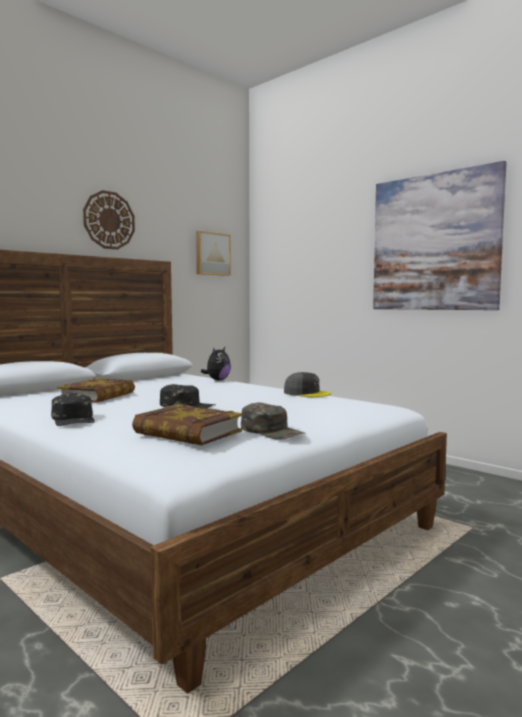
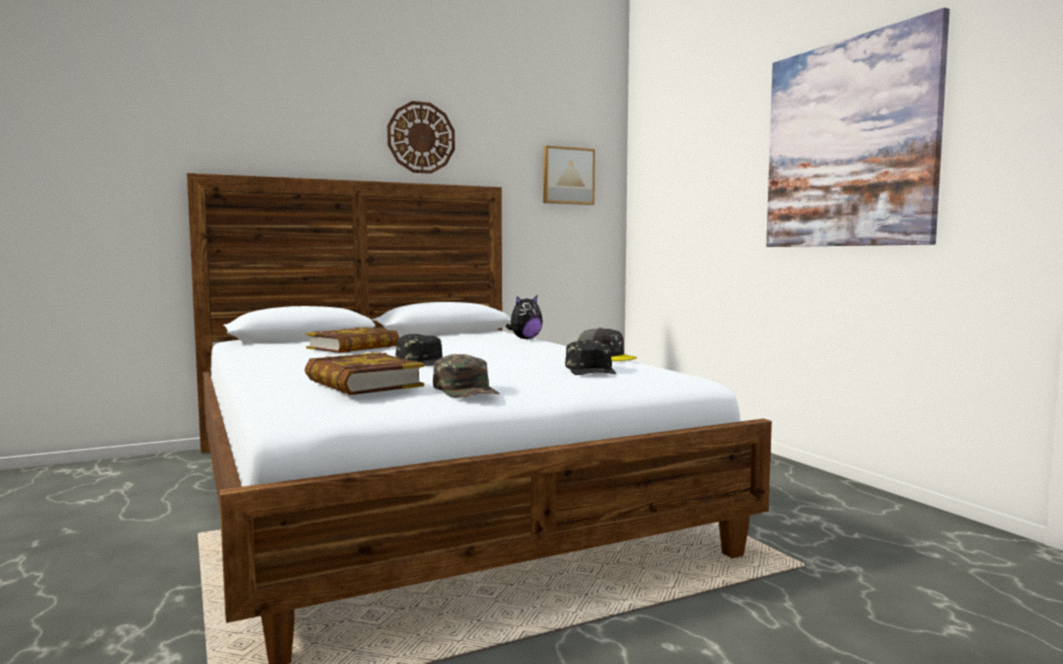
camera: 20 degrees right, 0 degrees up
(74, 419) = (285, 366): black cap -> black cap (591, 370)

